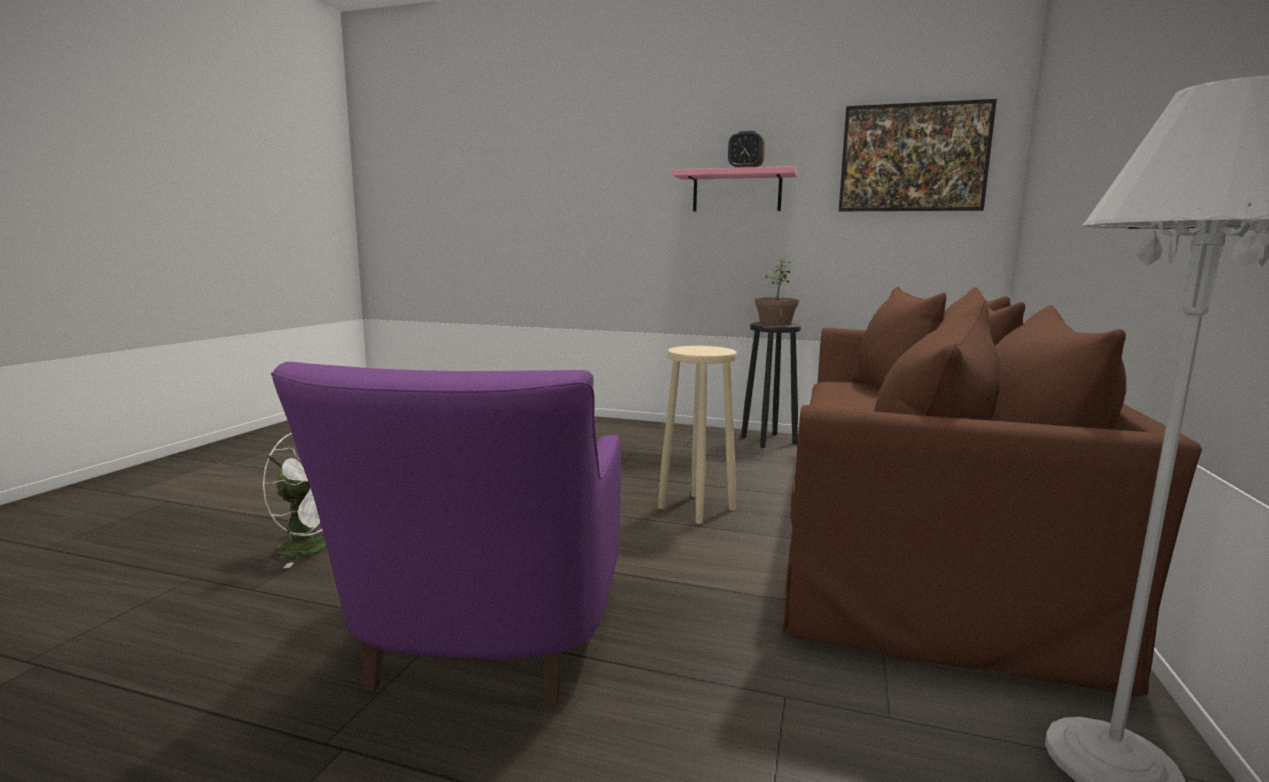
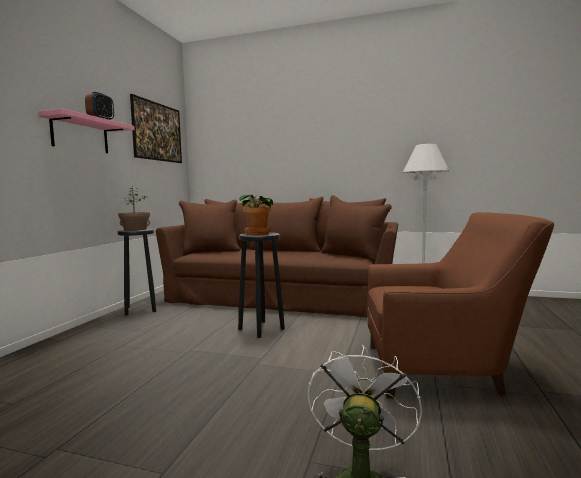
camera: 90 degrees left, 5 degrees down
(484, 649) = (444, 370): purple armchair -> brown armchair
(697, 349) = (258, 234): none -> potted plant
(697, 509) = (262, 329): beige stool -> black stool

